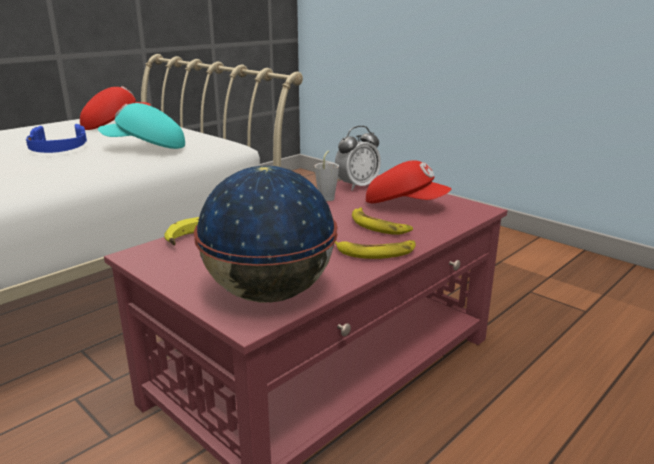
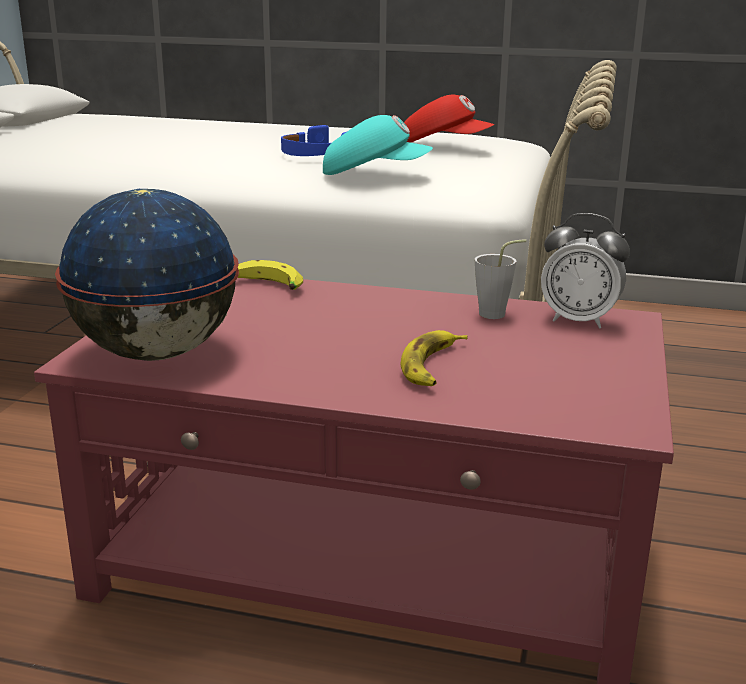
camera: 60 degrees right, 0 degrees up
(145, 148) = (374, 174): turquoise cap -> turquoise cap turned 135 degrees clockwise
(376, 252) = (333, 382): banana -> none
(405, 205) = (552, 366): red cap -> none

